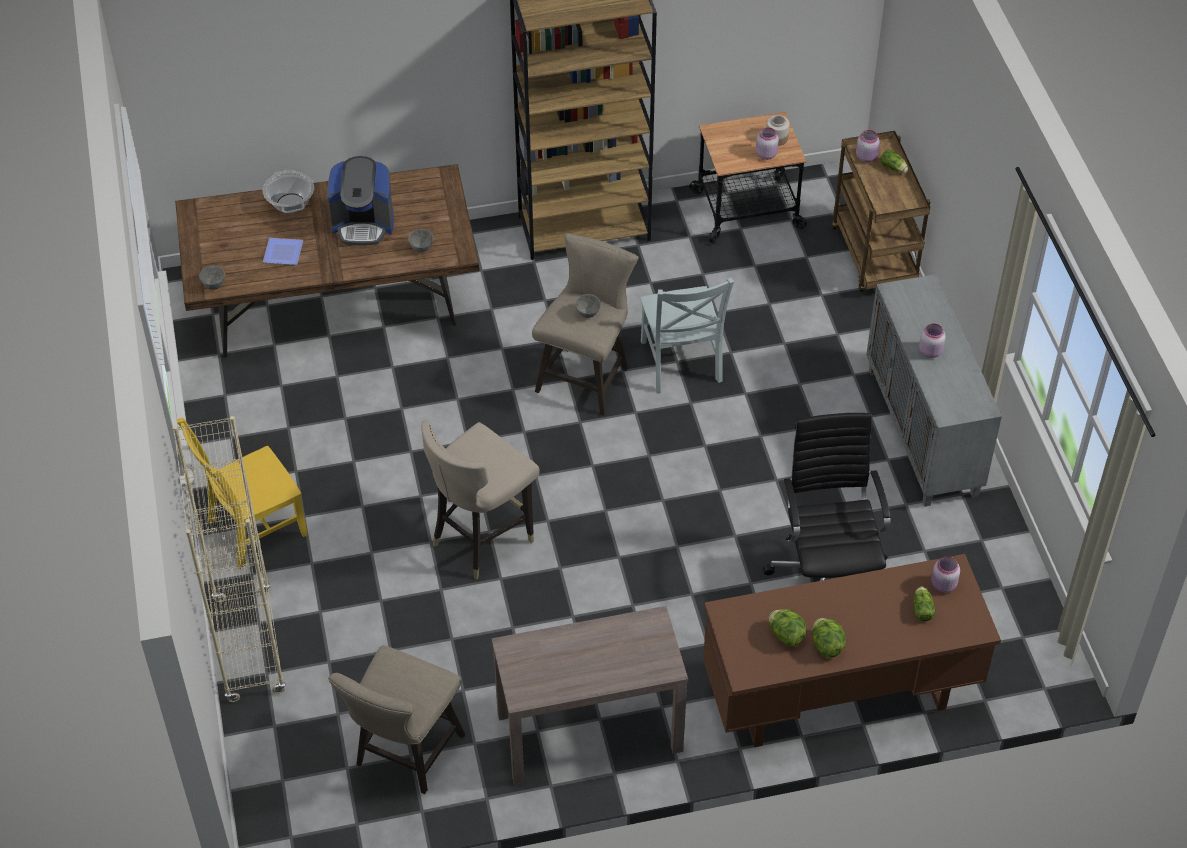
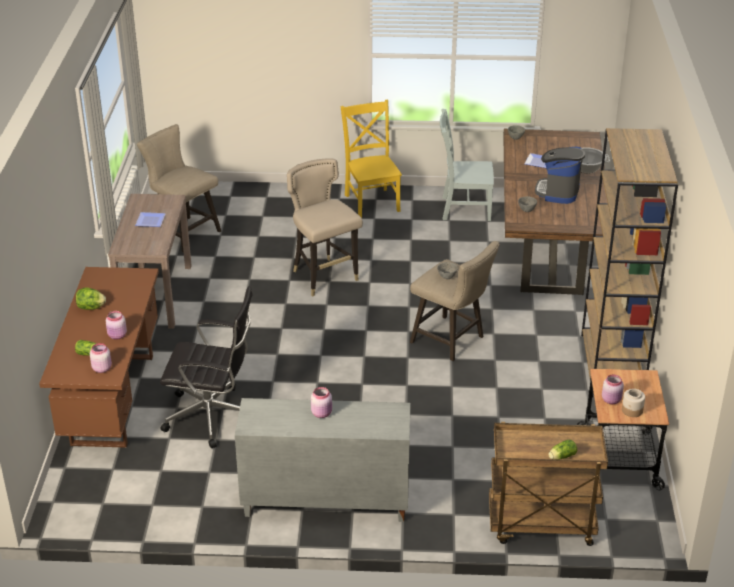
camera: 105 degrees right, 15 degrees down
(249, 646) = (288, 193): beige bookcase -> none
(581, 658) = (149, 220): none -> plate
(681, 364) = (447, 387): grey chair -> grey chair (463, 208)
(786, 635) = (110, 294): lettuce -> none
(866, 157) = (581, 443): pink jar -> pink jar (117, 336)

